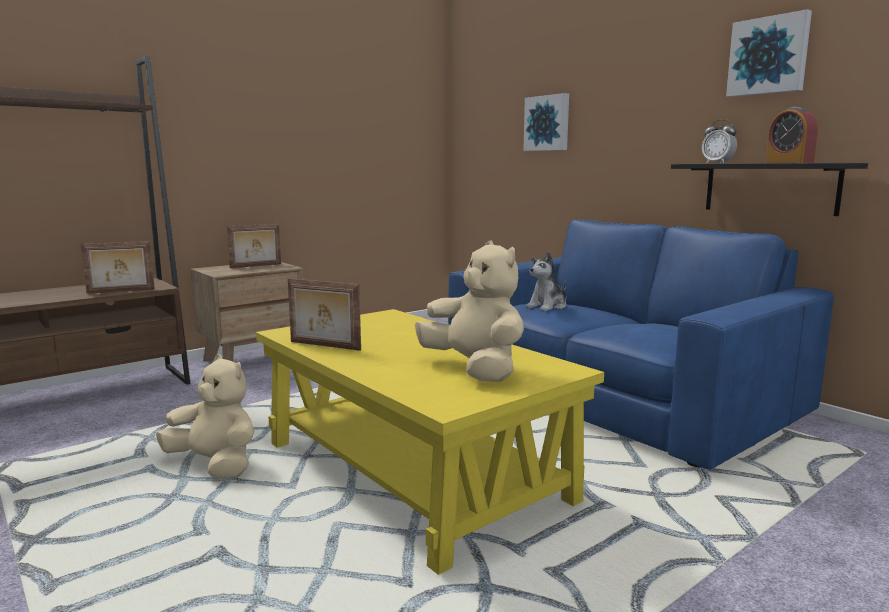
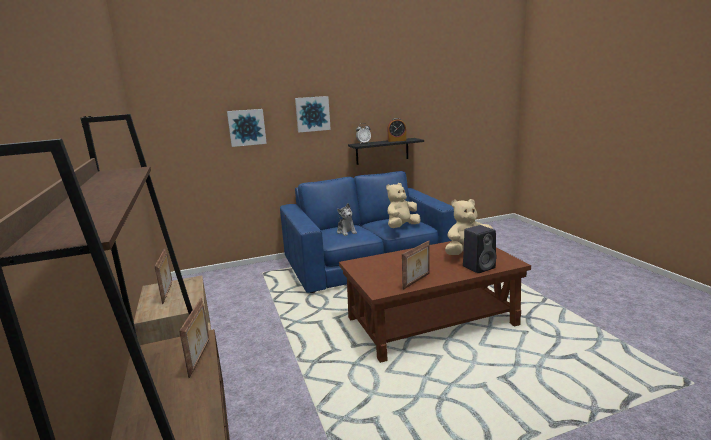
camera: 70 degrees left, 5 degrees up
(215, 465) = (401, 385): beige plush toy -> beige plush toy (402, 227)
(406, 379) = (479, 267): none -> black speaker
(414, 471) = (431, 321): yellow coffee table -> brown coffee table
(768, 56) = (374, 95): picture -> picture (312, 114)

